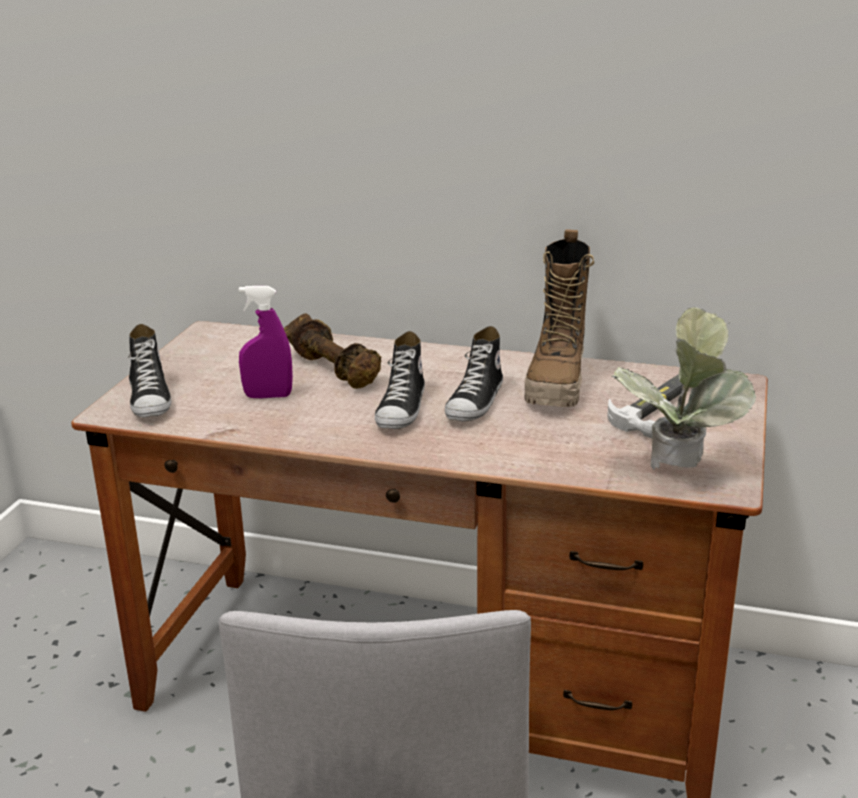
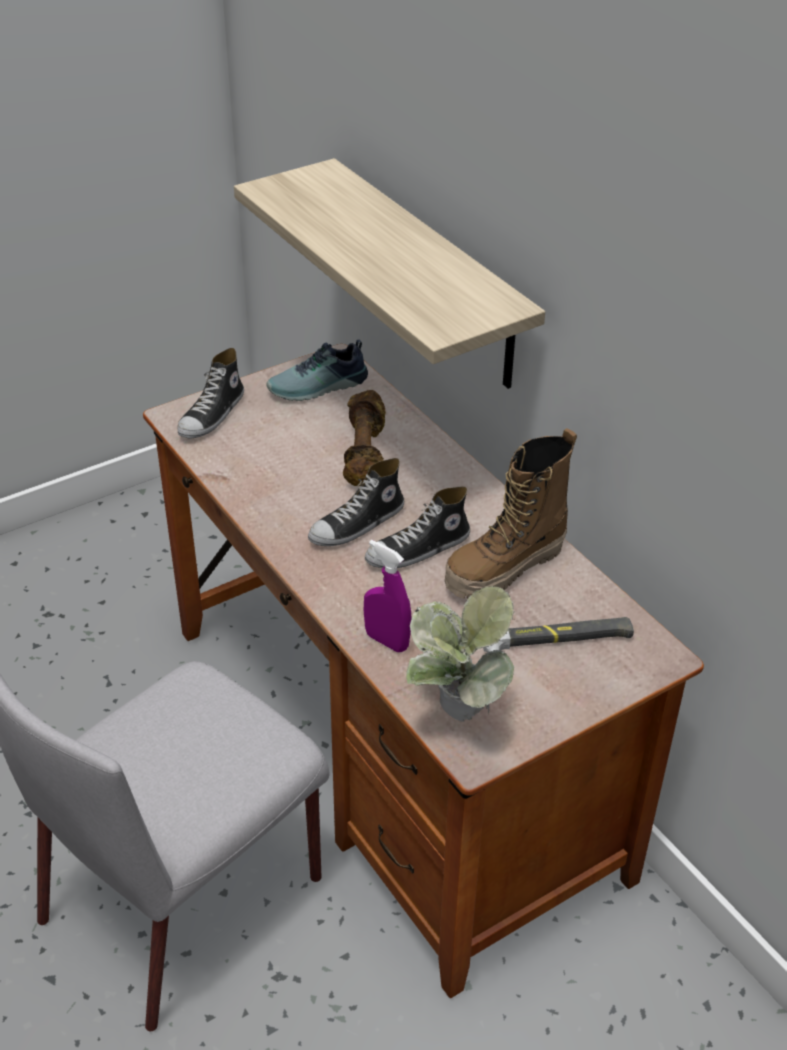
camera: 40 degrees right, 15 degrees up
(223, 350) = (319, 387): none -> shoe
(268, 396) = (287, 456): purple spray bottle -> purple spray bottle (387, 641)
(318, 185) = (429, 275): none -> shelf

